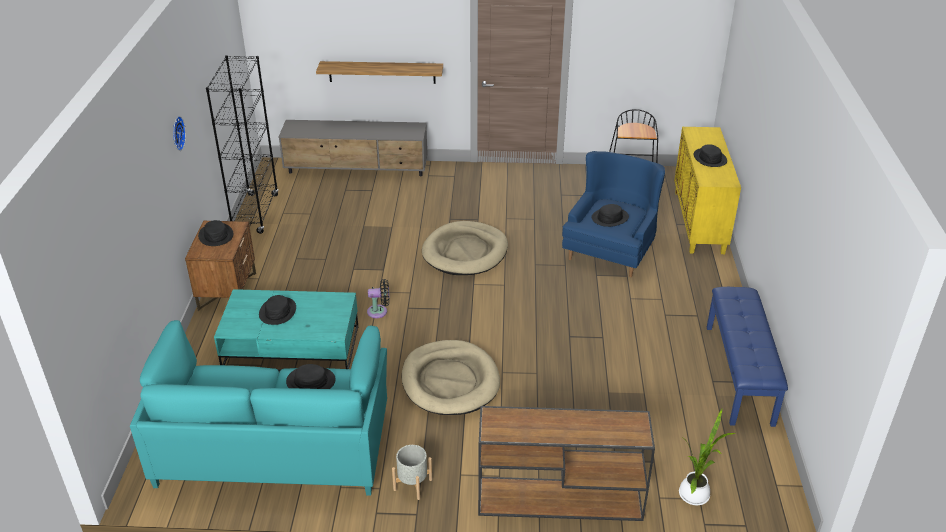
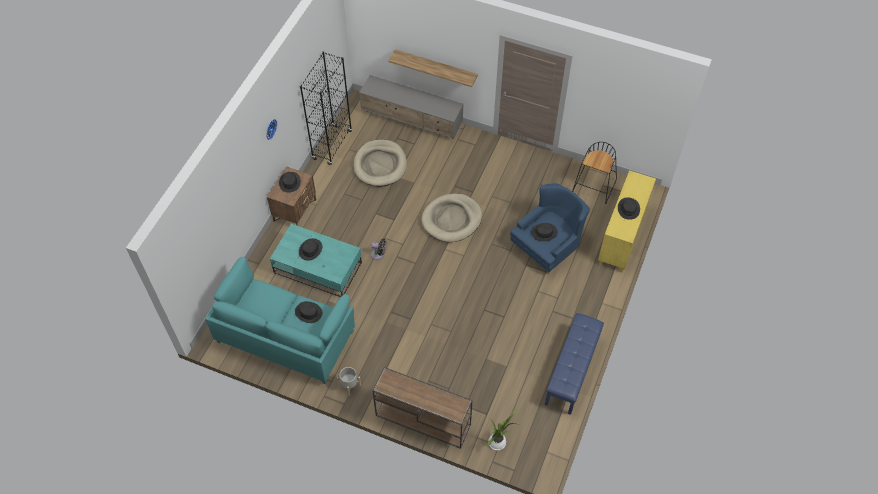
camera: 20 degrees right, 20 degrees up
(450, 381) = (398, 321): beige dog bed -> beige dog bed (380, 165)

